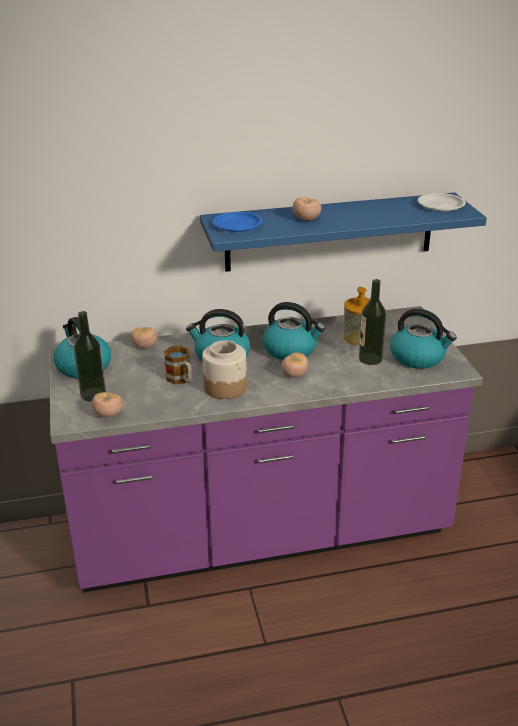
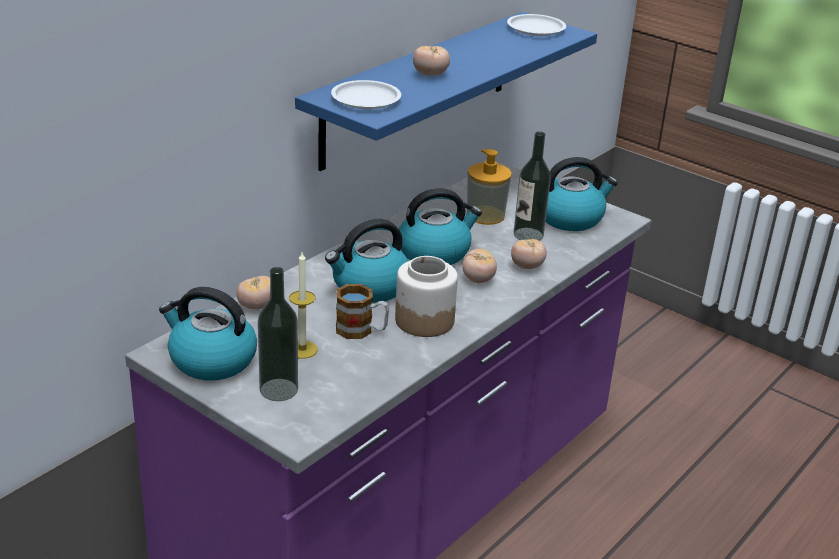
camera: 40 degrees left, 0 degrees up
(108, 415) = (335, 406): tomato -> tomato (527, 266)
(135, 378) = (302, 349): none -> candle
(237, 225) = (366, 100): blue plate -> white plate

